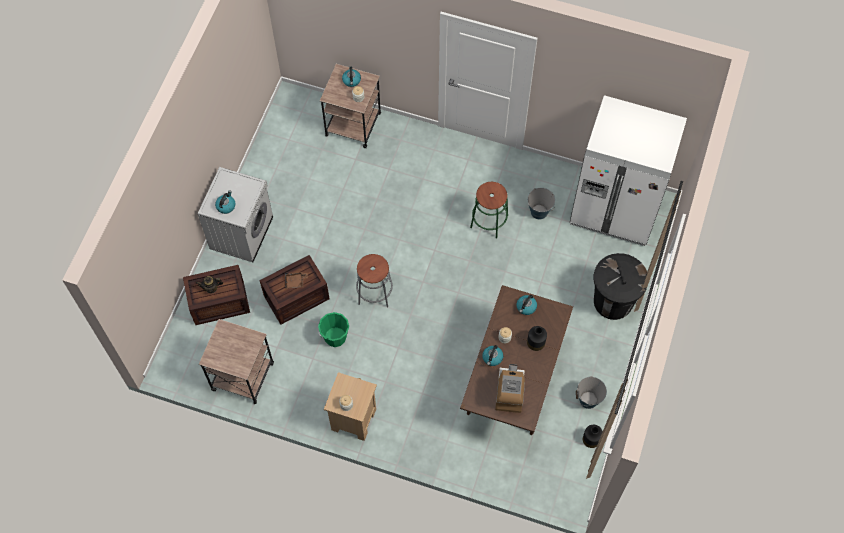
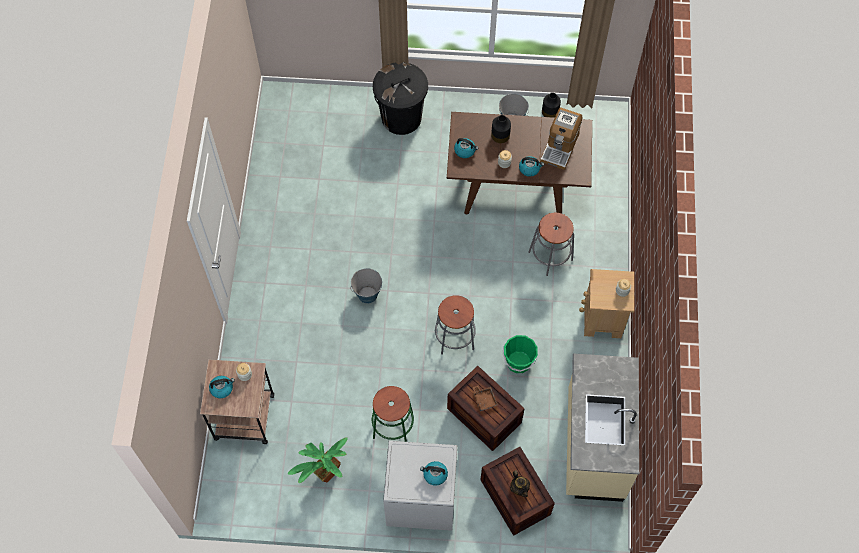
camera: 105 degrees left, 0 degrees up
(241, 375) = (593, 445): brown cart -> beige counter
(286, 169) = (323, 475): none -> potted plant
(431, 393) = (550, 256): none -> grey stool
(489, 221) = (338, 245): green stool -> green stool (393, 425)
(509, 392) = (560, 147): coffee machine -> coffee machine turned 60 degrees counterclockwise
(539, 211) = (315, 201): bucket -> bucket (367, 294)
(615, 208) = (294, 133): white fridge -> none

